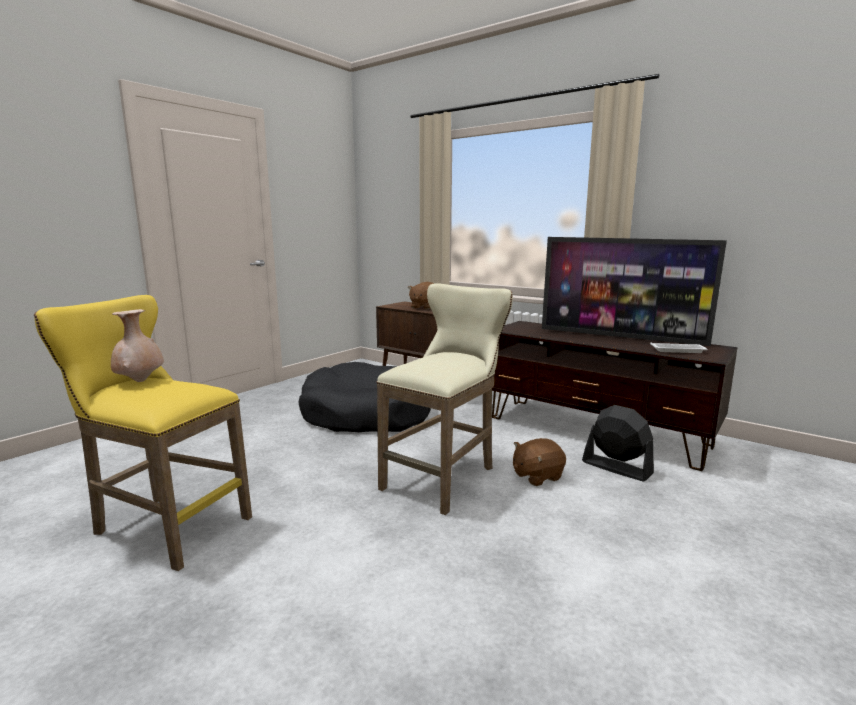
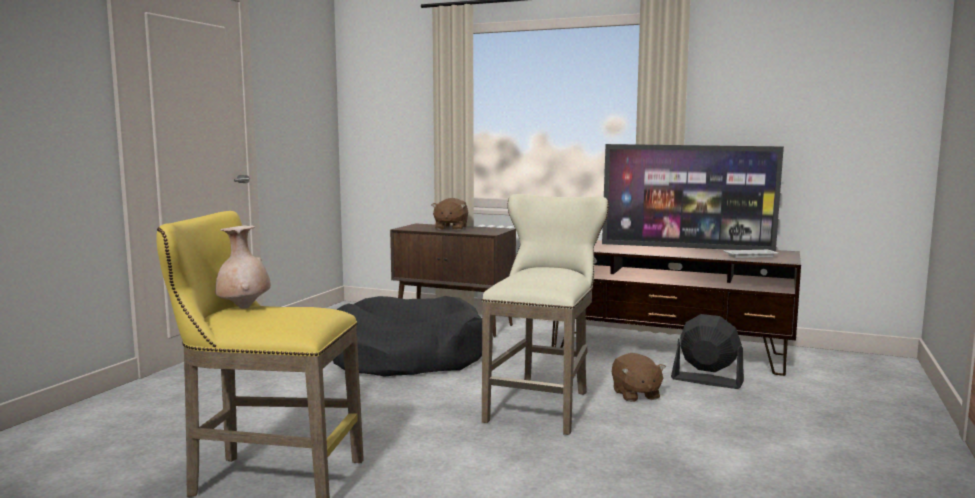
camera: 15 degrees left, 5 degrees down
(537, 476) = (635, 395): brown plush toy -> brown plush toy turned 60 degrees counterclockwise

